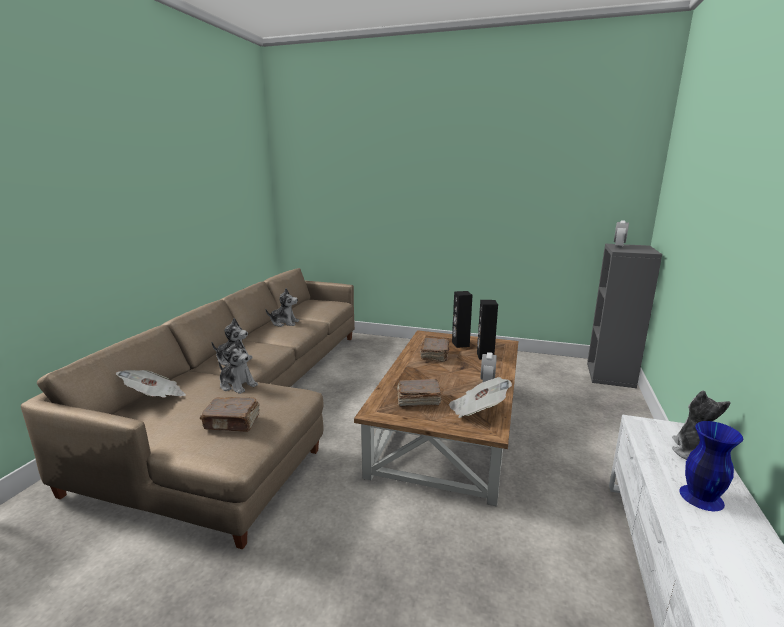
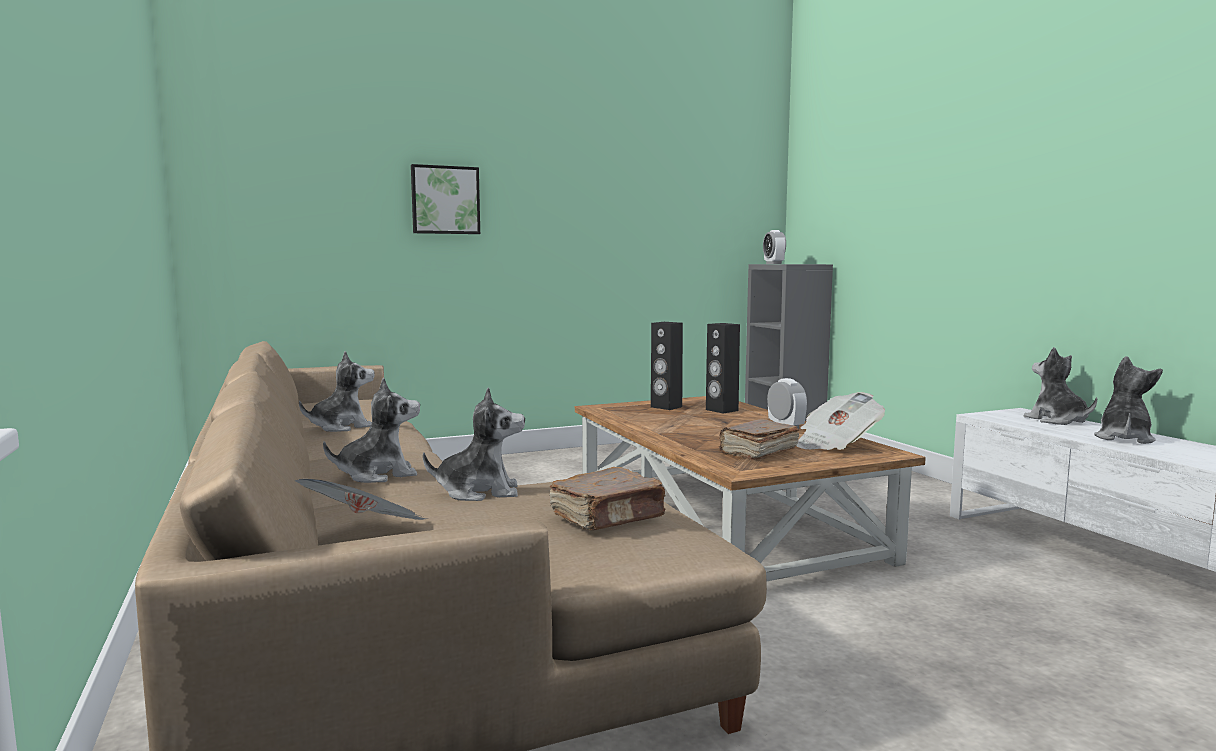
camera: 40 degrees left, 10 degrees down
(395, 195) = (445, 200): none -> picture
(435, 356) = (666, 419): brown book -> none
(700, 497) = (1123, 438): blue vase -> plush toy

